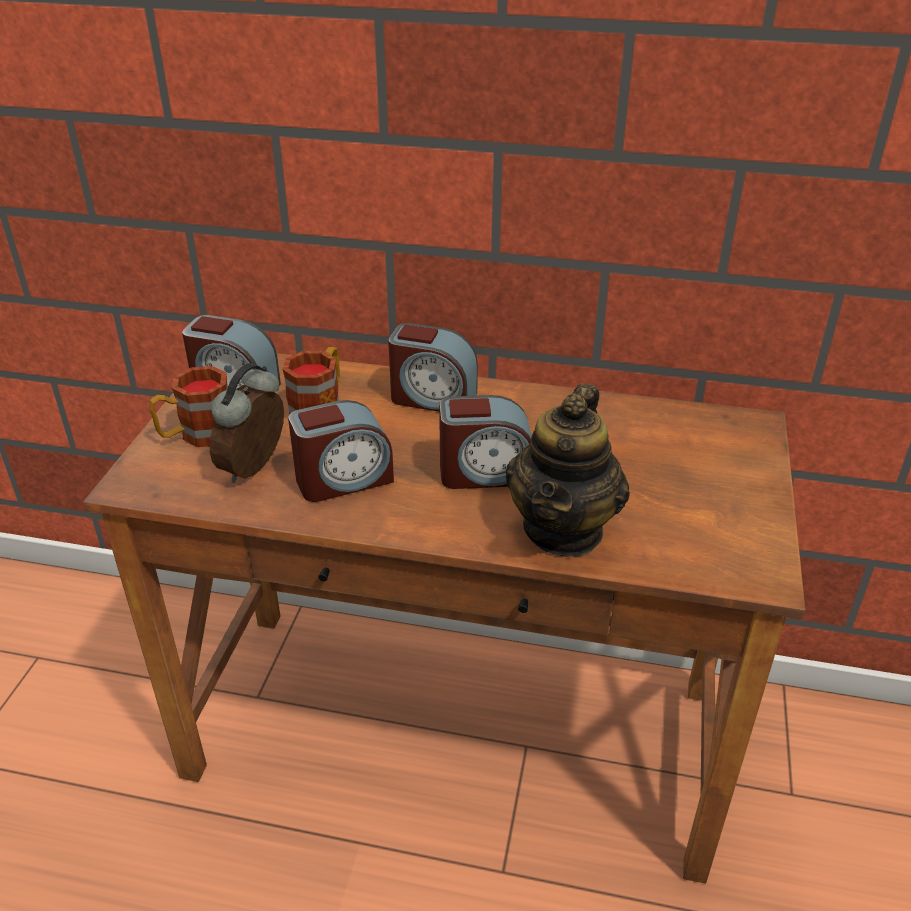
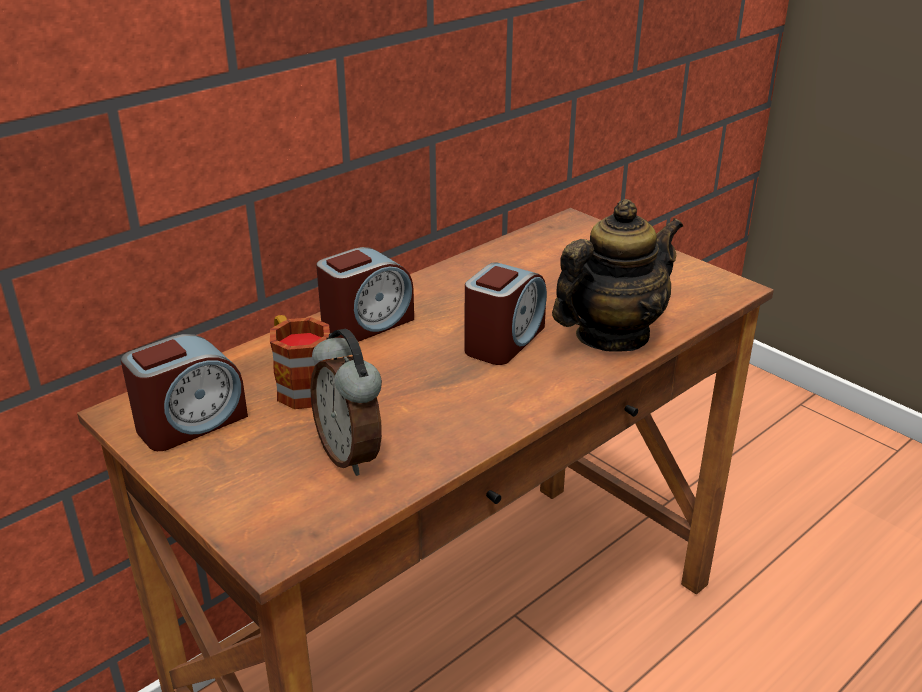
camera: 55 degrees left, 5 degrees down
(197, 435) = (242, 473): mug -> none
(343, 479) = (430, 410): alarm clock -> none
(564, 529) = (611, 336): teapot -> teapot turned 90 degrees counterclockwise

